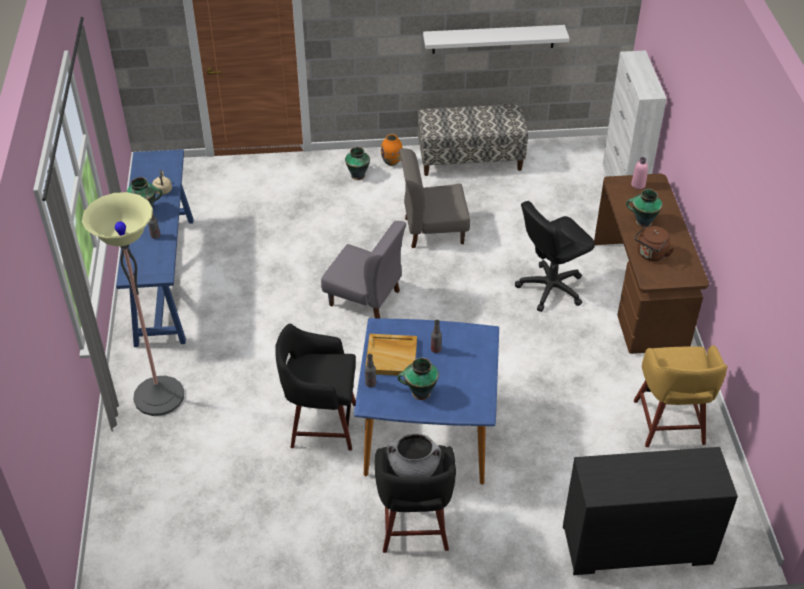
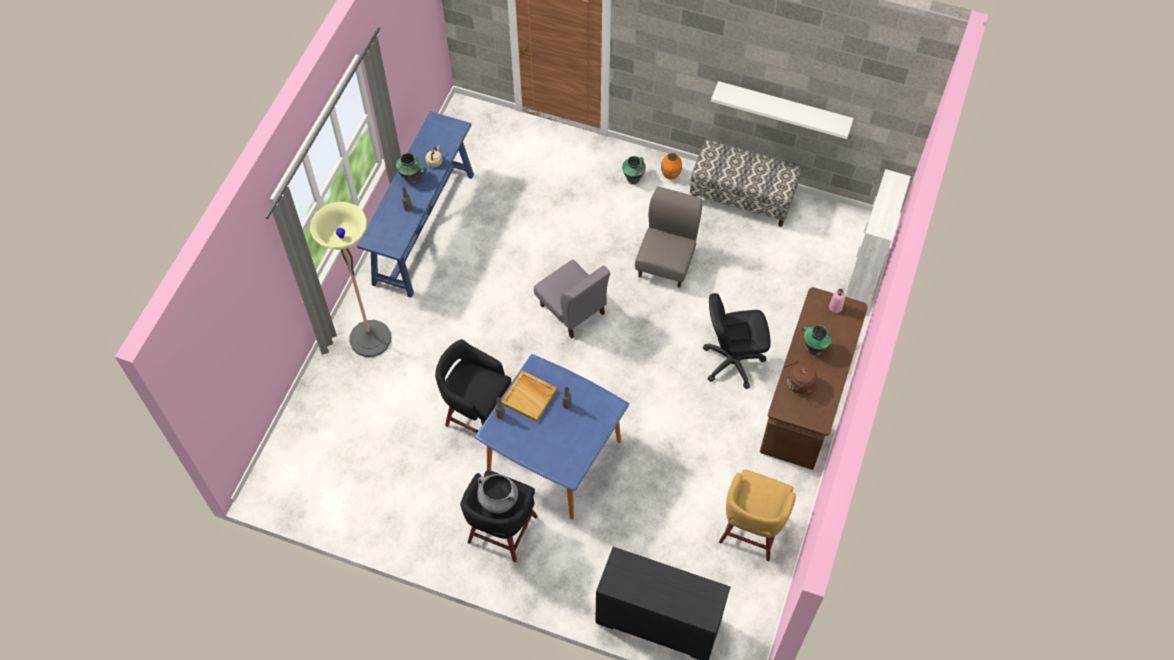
camera: 25 degrees right, 15 degrees up
(419, 393) = (532, 439): vase -> none
(433, 230) = (666, 262): grey chair -> grey chair turned 90 degrees clockwise

